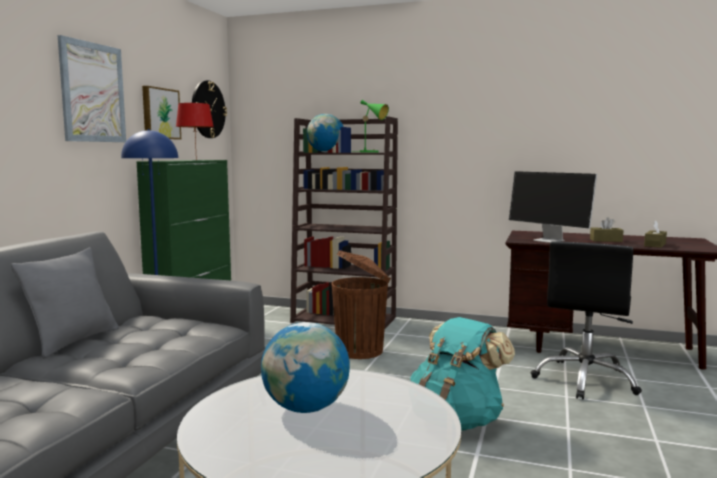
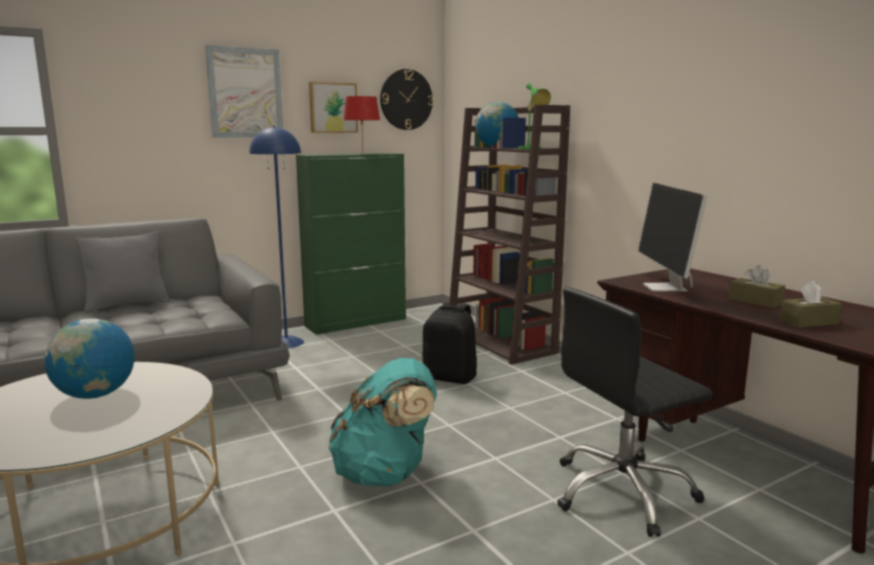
camera: 40 degrees right, 5 degrees up
(361, 350) = (450, 378): brown trash can -> black backpack

